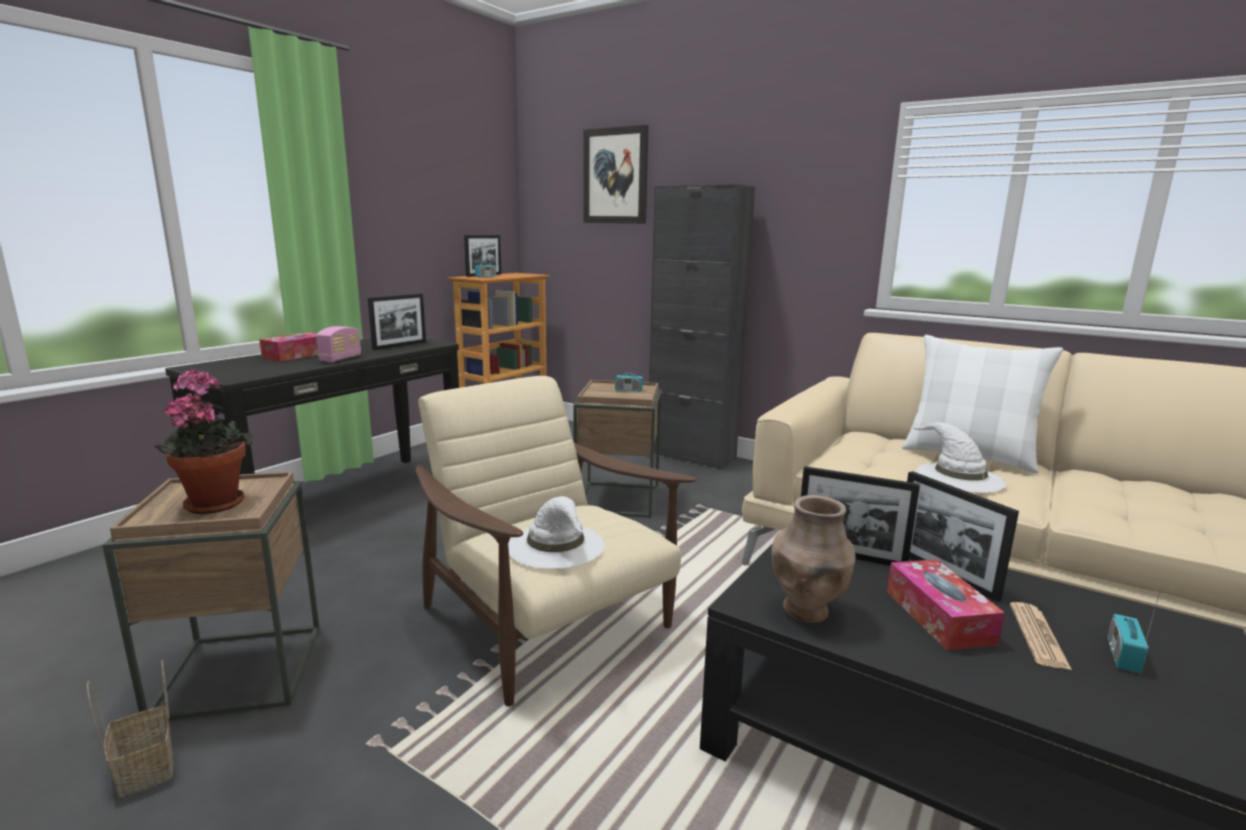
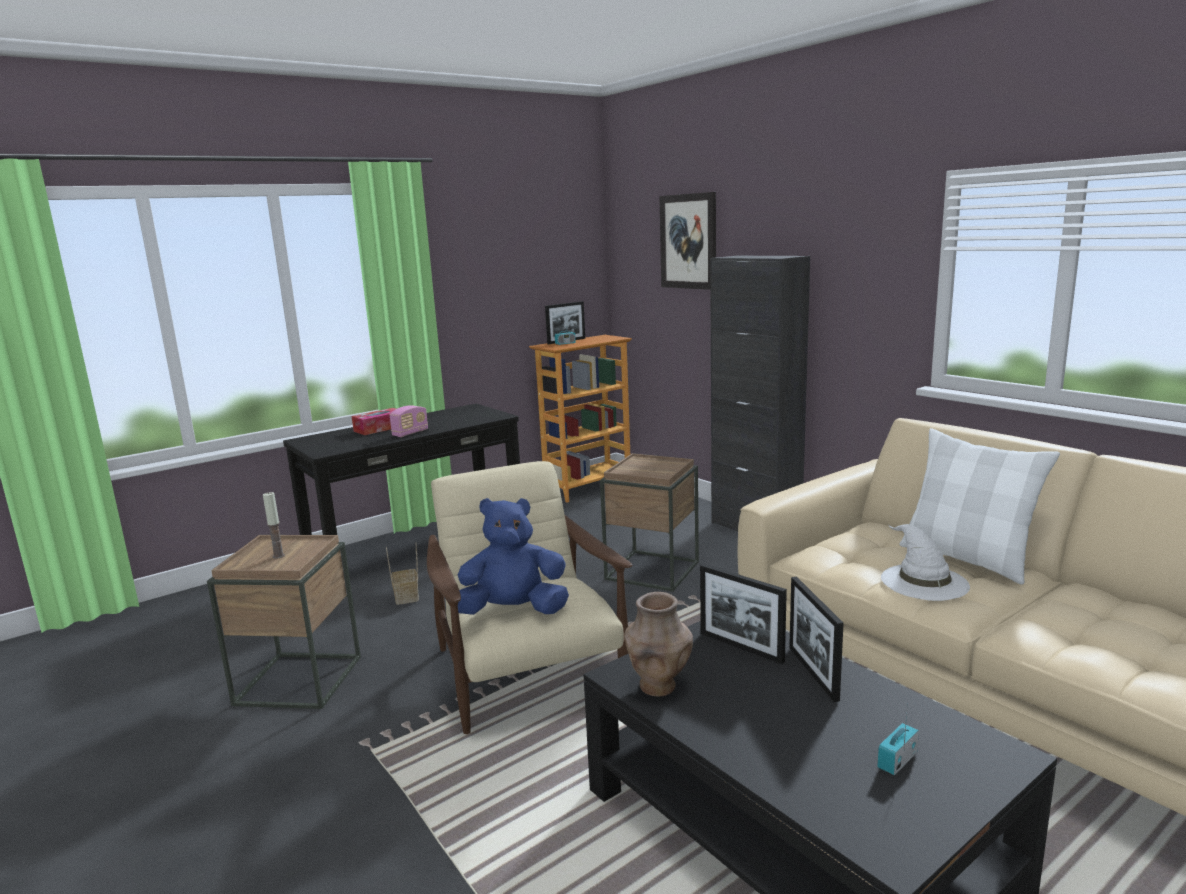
camera: 20 degrees right, 0 degrees up
(147, 769) = (226, 735): basket -> basket (407, 597)
(214, 502) = (278, 556): potted plant -> candle
(400, 345) = (467, 418): picture frame -> none
(556, 546) = (513, 611): white hat -> blue plush toy
(628, 390) = (658, 467): radio -> none
(938, 617) = (765, 706): tissue box -> none
(1038, 636) = (838, 733): newspaper -> none

